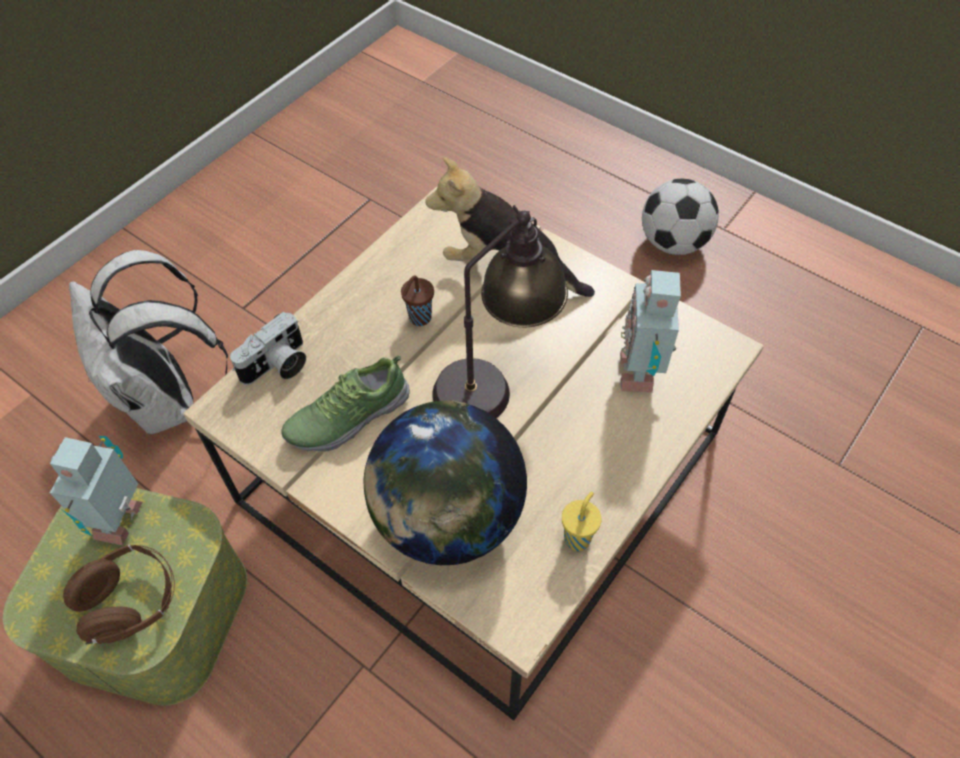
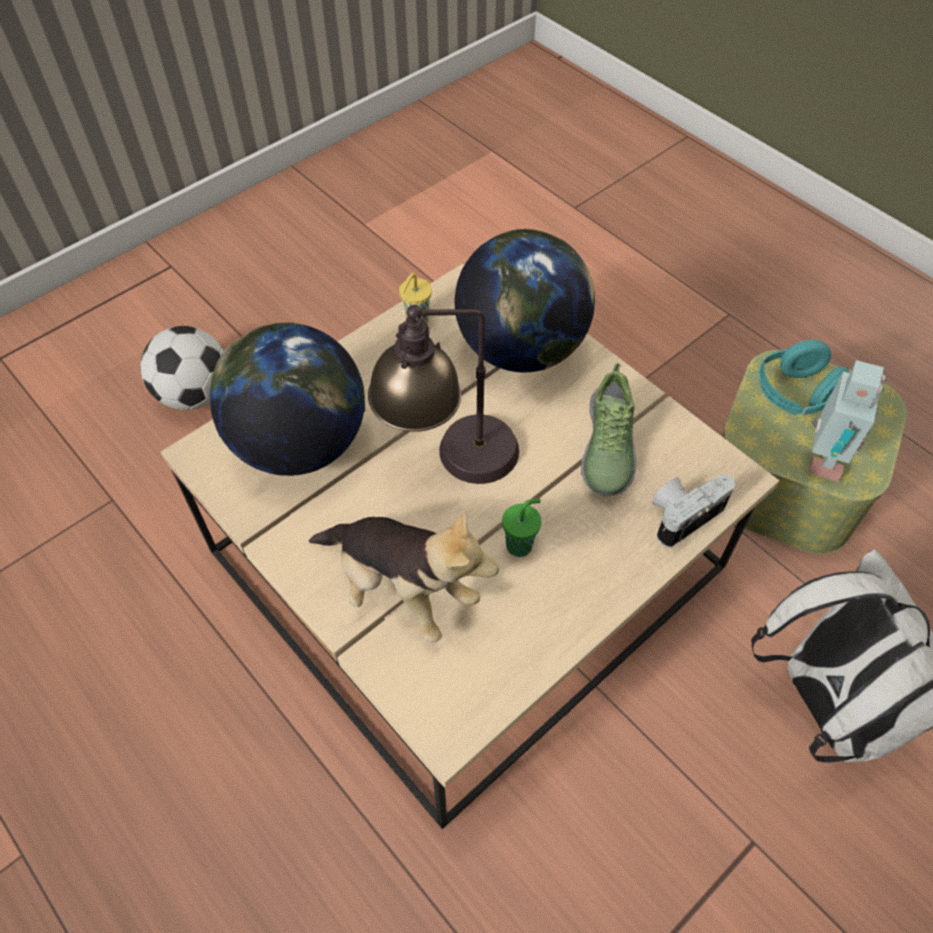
camera: 170 degrees left, 0 degrees up
(131, 603) = (794, 395): brown headphones -> turquoise headphones
(347, 416) = (607, 448): shoe -> shoe turned 120 degrees clockwise
(419, 319) = (520, 544): brown cup -> green cup
(640, 372) = (300, 444): toy robot -> globe
(673, 242) = (110, 842): football -> football (195, 394)

